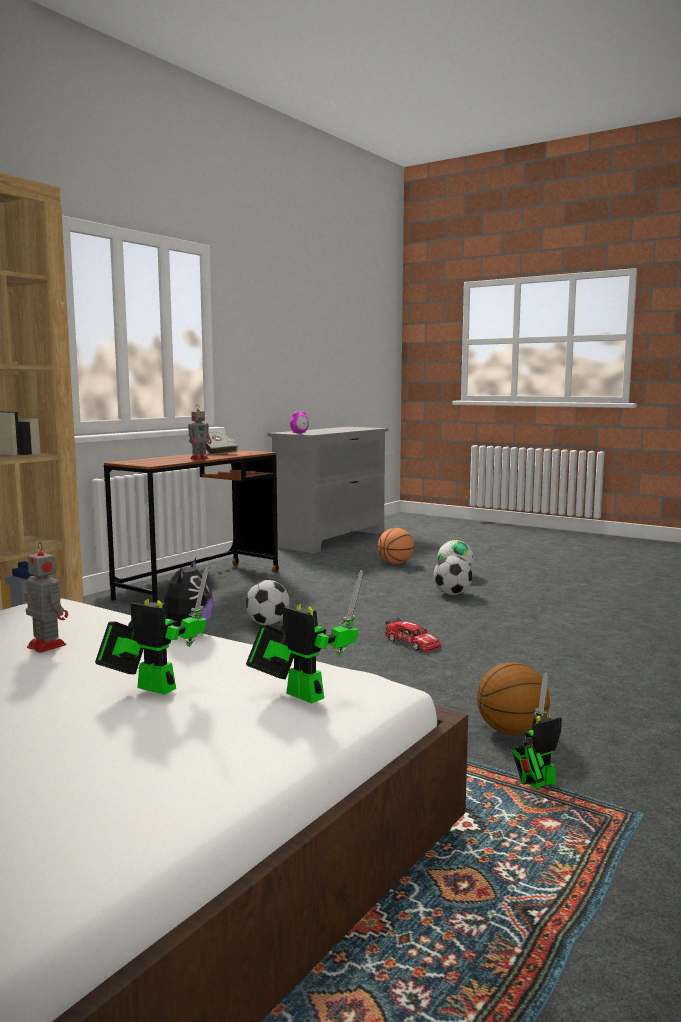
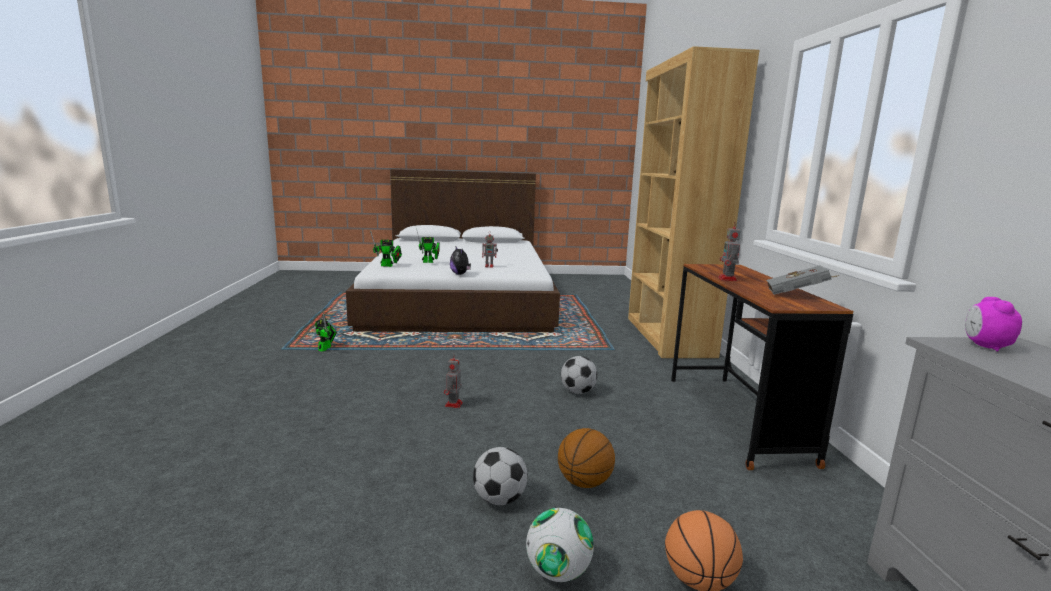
camera: 140 degrees right, 5 degrees up
(412, 643) = (453, 405): toy car -> toy robot
(512, 732) = (345, 364): basketball -> basketball (584, 482)

